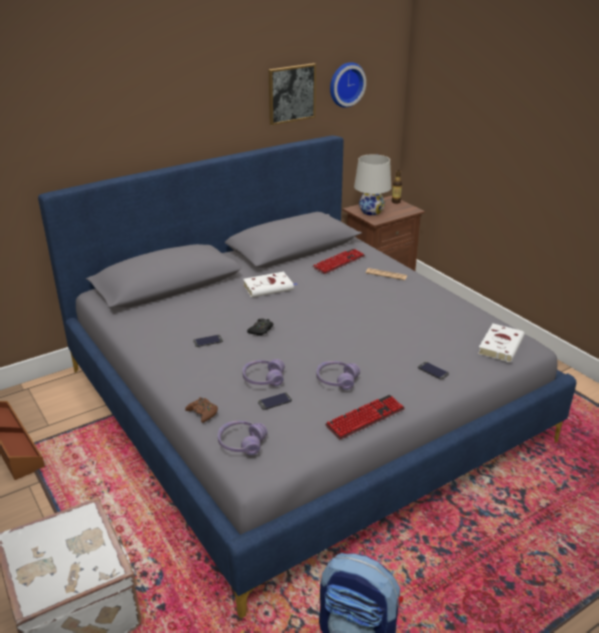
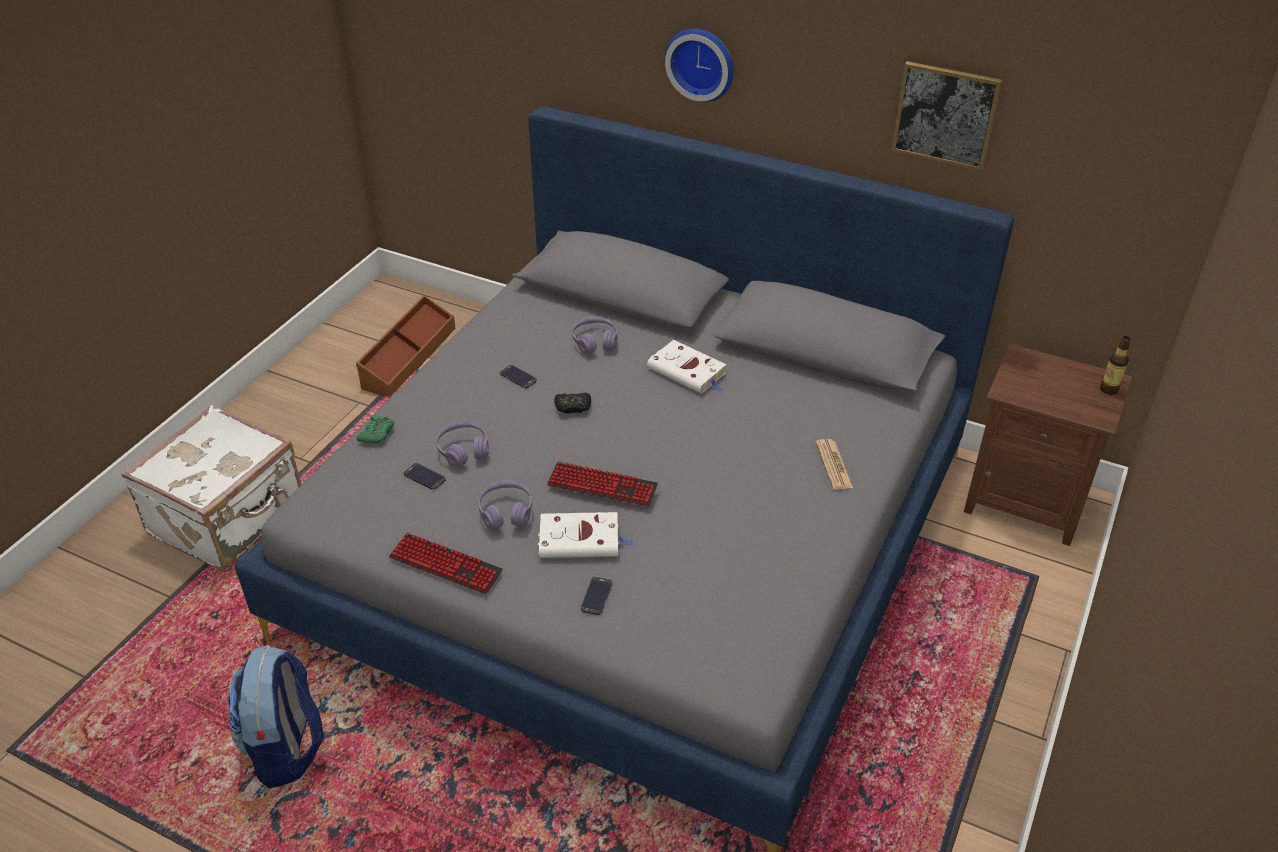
camera: 60 degrees right, 10 degrees up
(202, 413) = (377, 433): brown game controller -> green game controller
(241, 443) = (337, 483): purple headphones -> purple headphones (595, 341)
(339, 262) = (820, 405): keyboard -> keyboard (602, 486)
(345, 84) = (1067, 138): wall clock -> wall clock (701, 63)
(371, 211) = (1034, 376): white table lamp -> none
(500, 345) = (724, 652): white book -> white book (582, 540)

